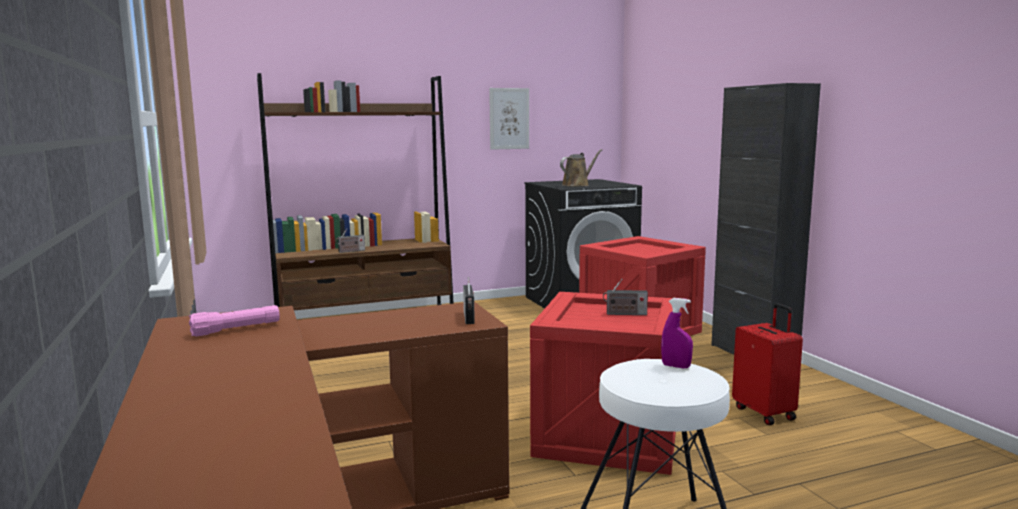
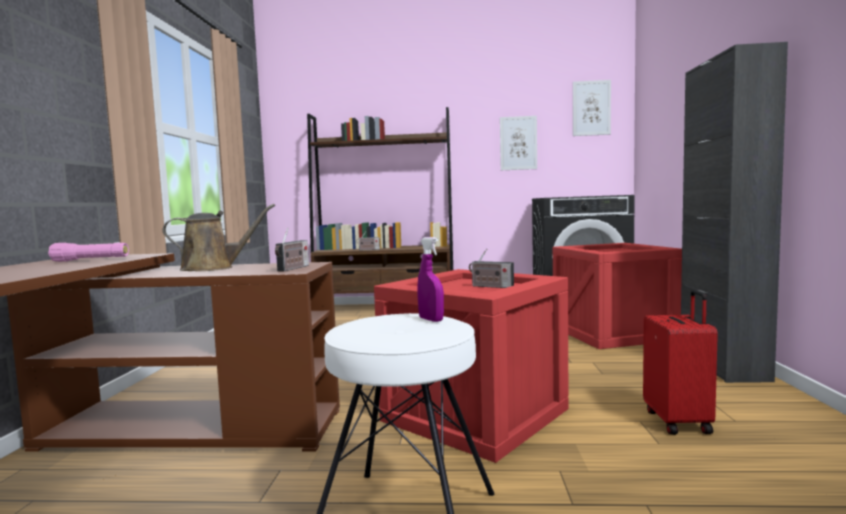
camera: 25 degrees right, 5 degrees down
(577, 185) = (570, 196): brown watering can -> brown watering can (213, 268)
(583, 83) = (591, 108): none -> picture

